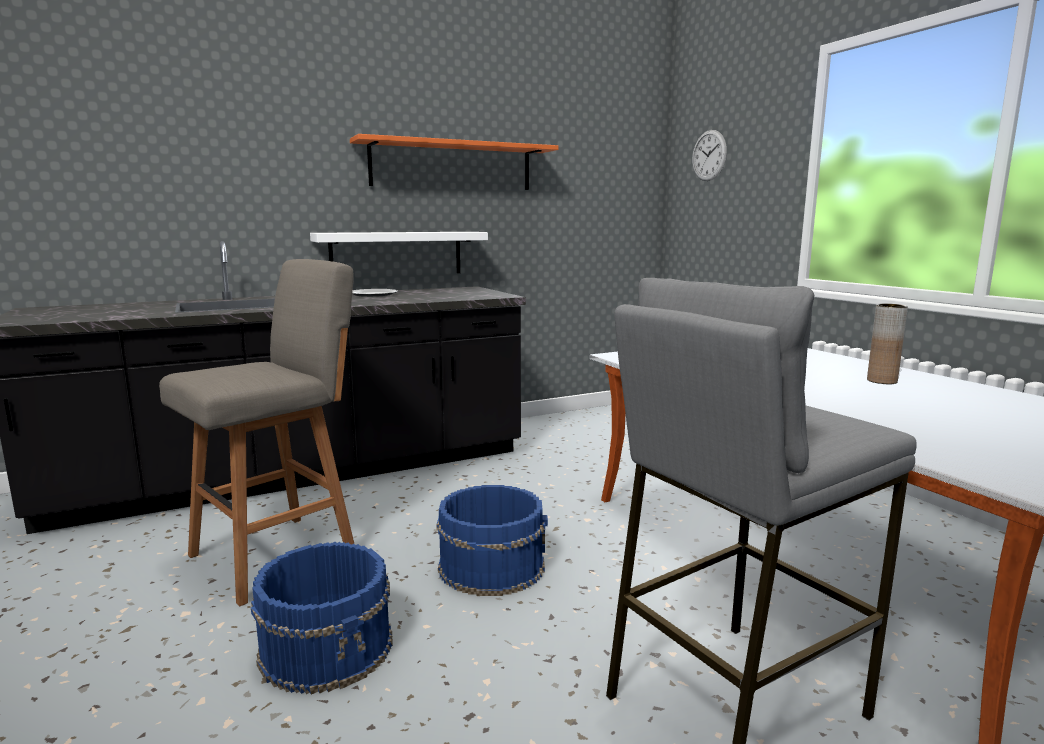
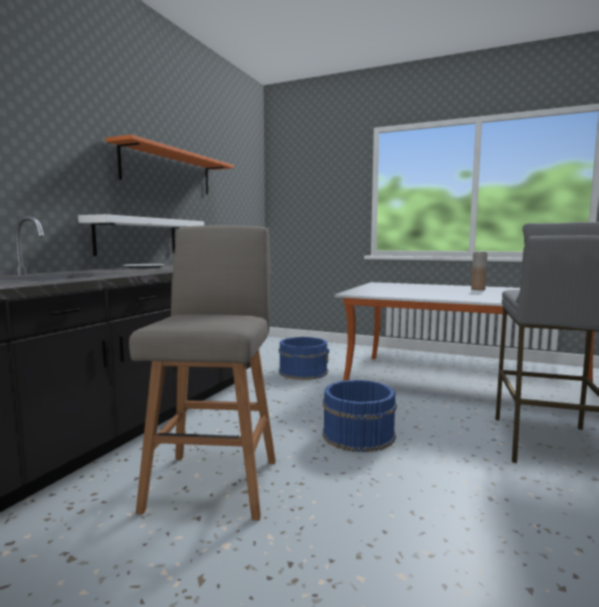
camera: 40 degrees left, 5 degrees down
(328, 647) = (365, 509): blue bucket -> blue bucket (303, 372)
(709, 155) = (300, 182): wall clock -> none

